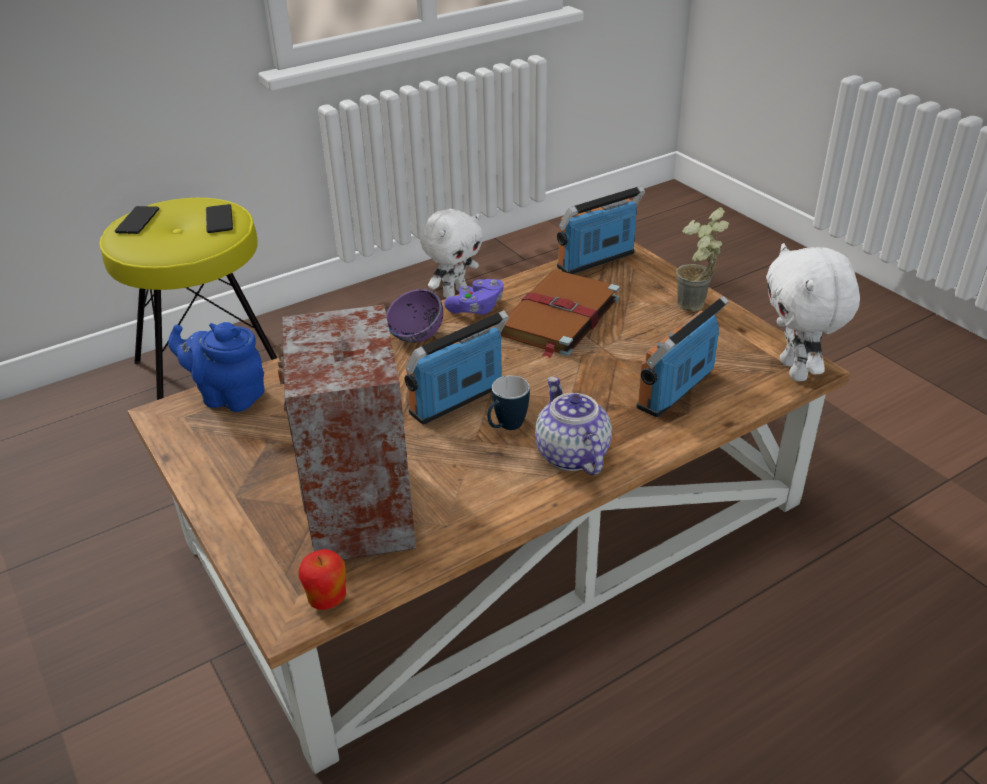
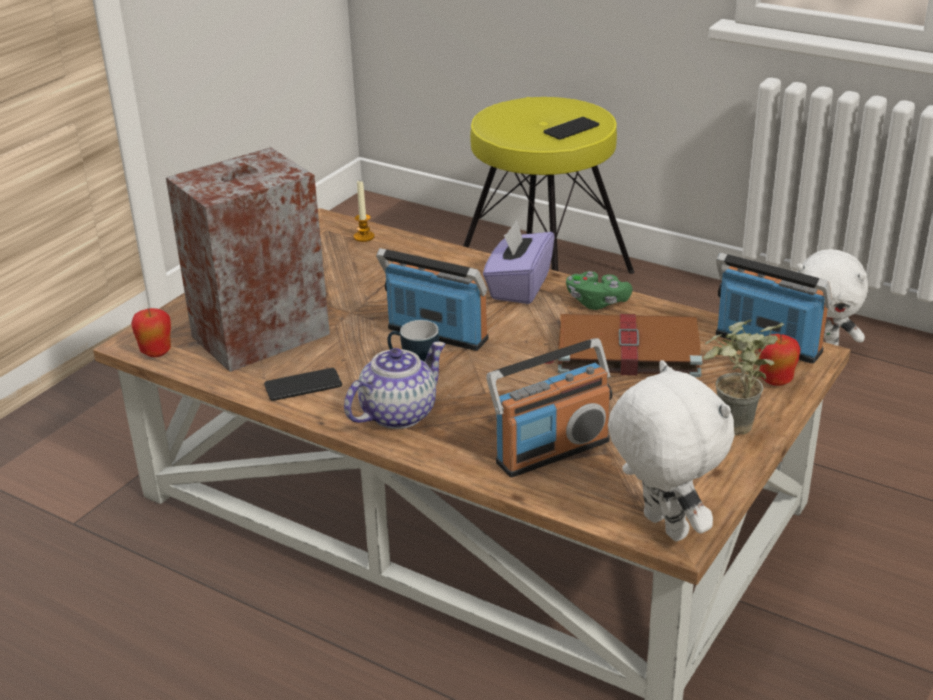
camera: 65 degrees right, 5 degrees down
(137, 221) = (533, 102): phone -> phone (303, 385)
(229, 396) = (364, 237): blue teapot -> candle
(416, 337) = (518, 287): purple bowl -> purple tissue box
(476, 308) = (597, 302): purple game controller -> green game controller
(644, 273) = (775, 380): none -> apple
(676, 390) = (551, 451): radio -> radio turned 135 degrees clockwise
(796, 371) = (662, 527): white plush toy -> white plush toy turned 90 degrees clockwise

